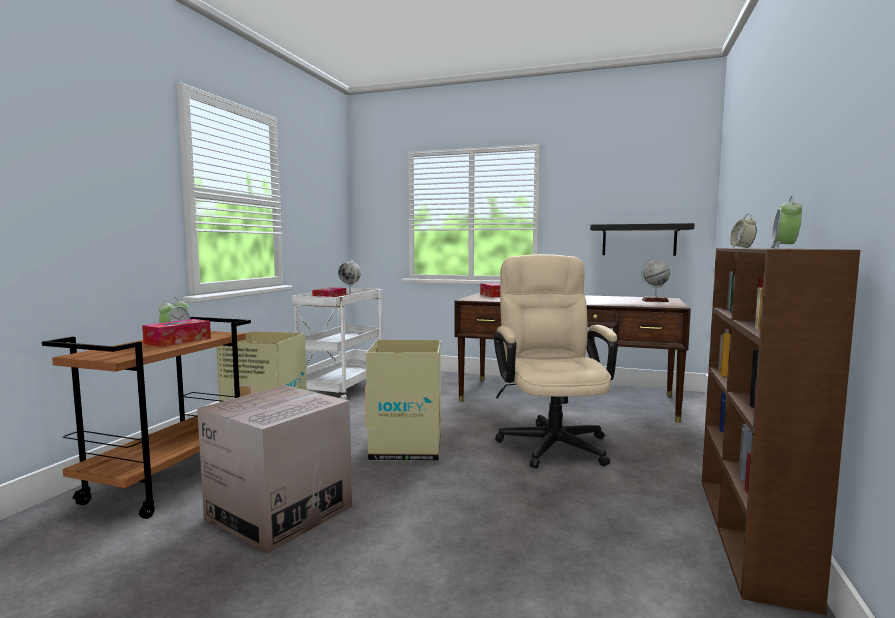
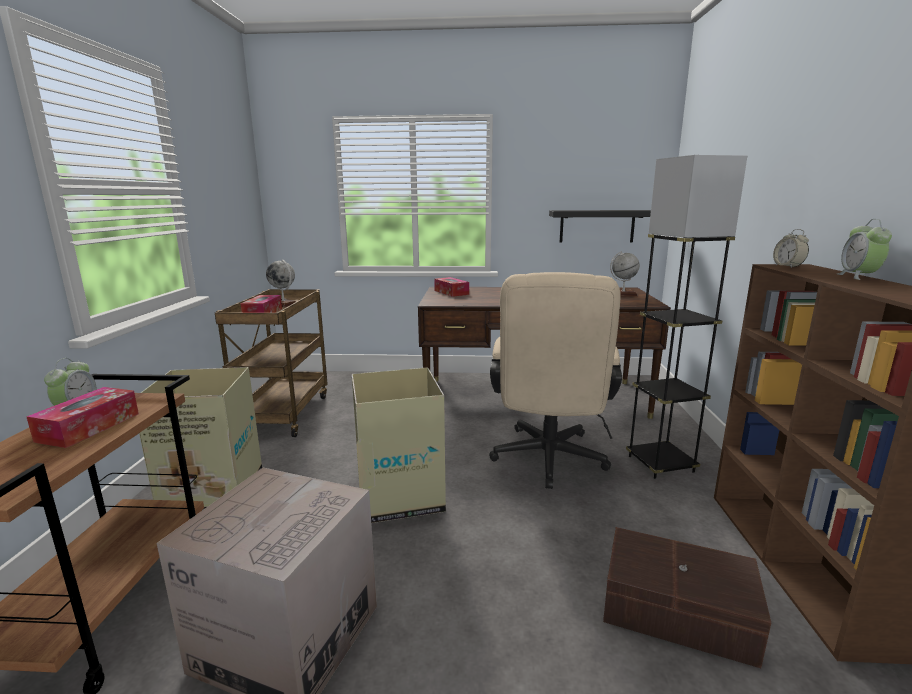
camera: 15 degrees left, 10 degrees up
(342, 391) = (284, 413): white cart -> brown cart
(551, 441) = (548, 462): beige office chair -> beige office chair turned 150 degrees counterclockwise
(606, 546) = (678, 612): none -> brown storage box
(663, 454) = (660, 464): none -> grey floor lamp

